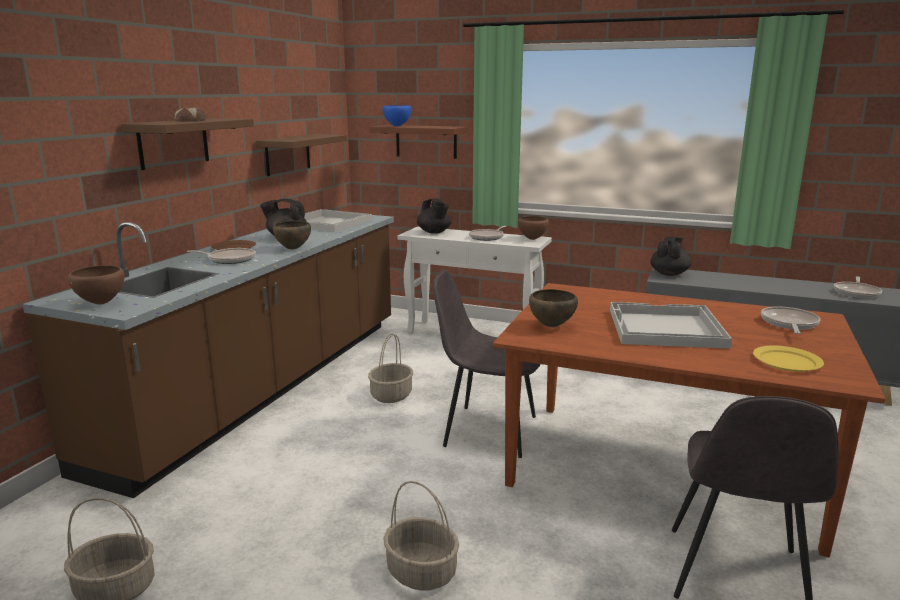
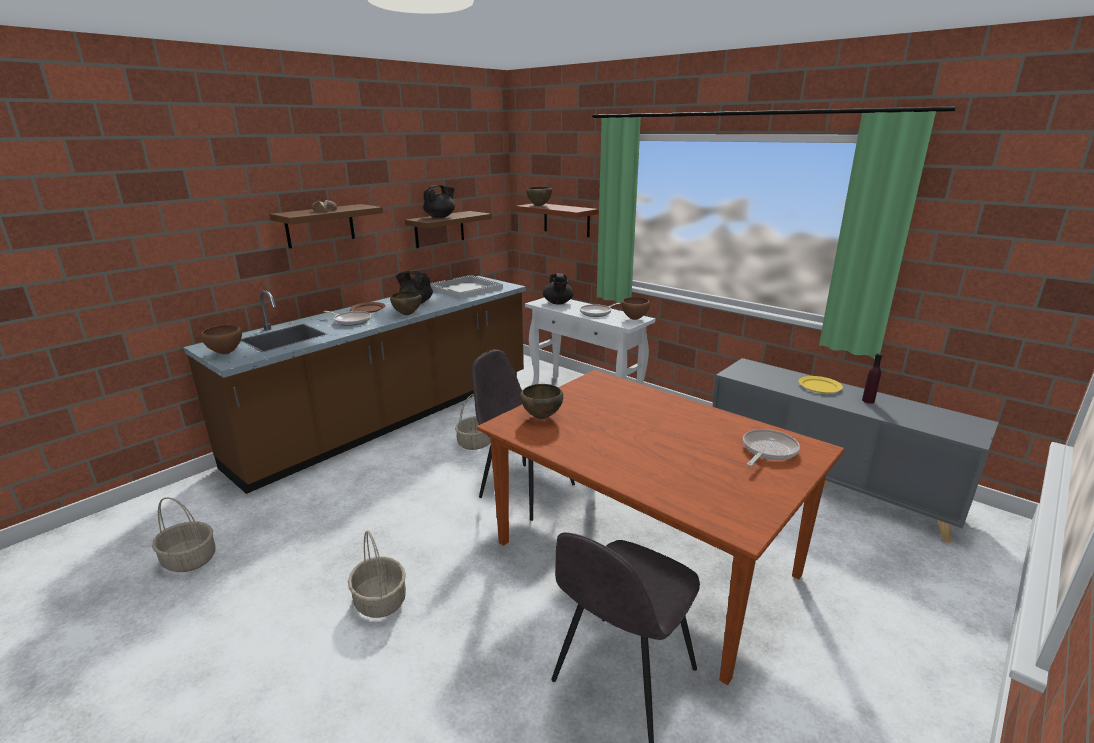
camera: 20 degrees right, 5 degrees up
(397, 126) = (539, 206): blue bowl -> brown bowl
(664, 328) = (638, 435): white tray -> none
(669, 273) = (748, 368): black teapot -> black teapot (440, 217)
(786, 361) = (708, 494): yellow plate -> yellow plate (819, 386)
(796, 286) = (868, 401): none -> purple bottle
(856, 293) = (930, 418): frying pan -> none

